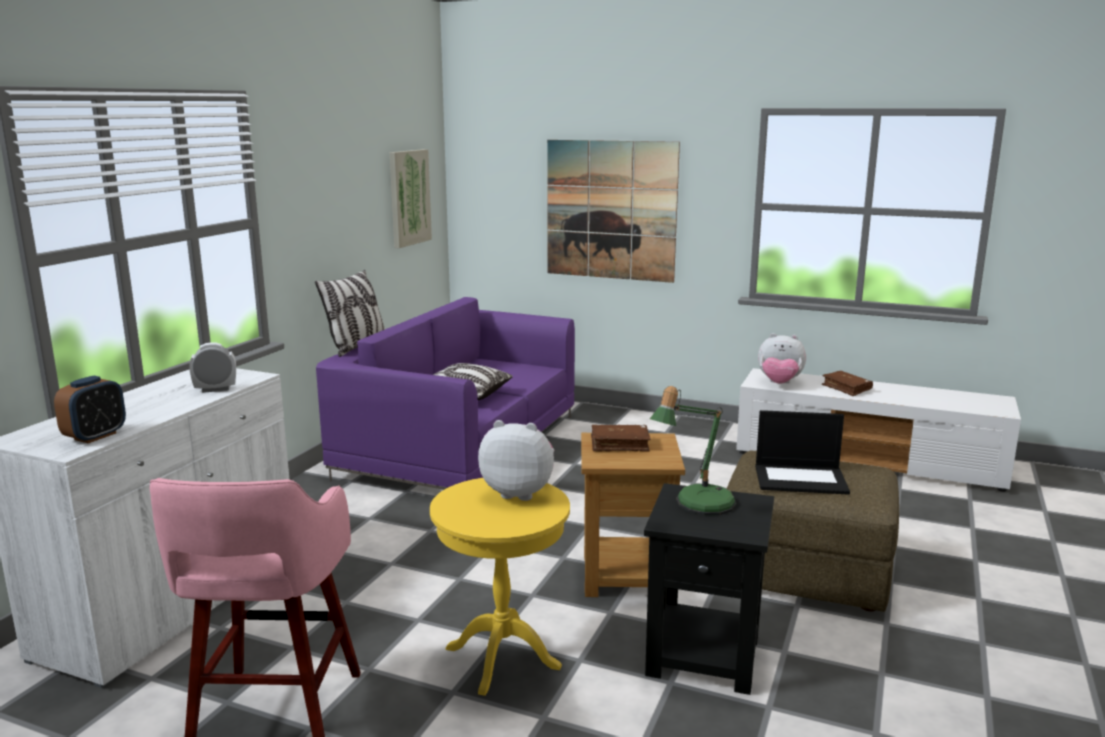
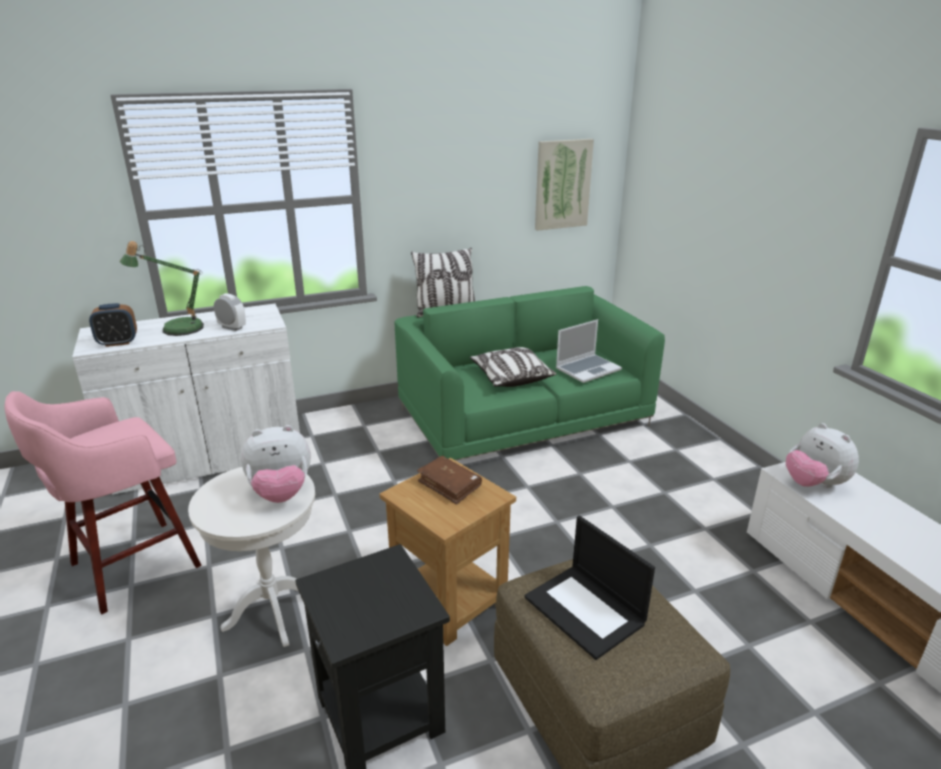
camera: 45 degrees right, 10 degrees up
(460, 446) = (523, 417): purple sofa -> green sofa
(502, 658) = (273, 611): yellow side table -> white side table
(518, 371) = (588, 369): none -> laptop
(519, 492) = (281, 493): plush toy -> plush toy turned 105 degrees clockwise
(611, 210) = (739, 228): picture -> none
(697, 505) = (373, 583): table lamp -> table lamp (176, 328)
(846, 388) = (892, 527): brown book -> none

